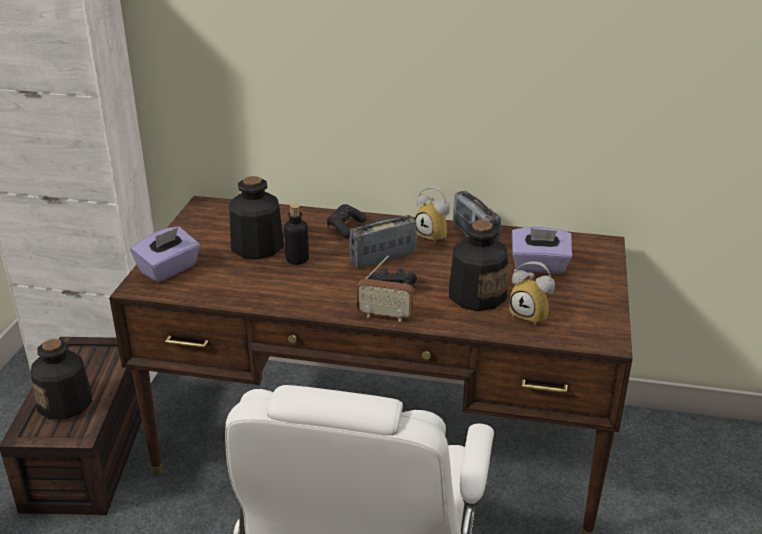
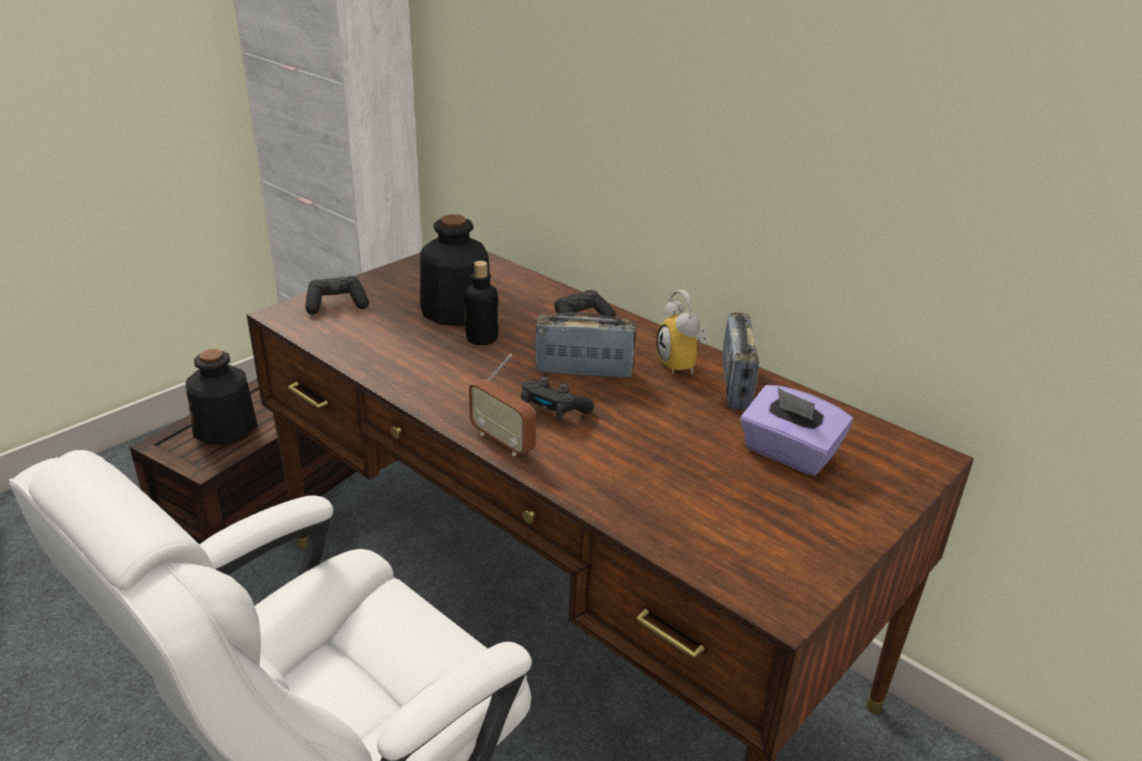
camera: 30 degrees right, 0 degrees up
(169, 269) = (336, 305): purple tissue box -> black game controller
(477, 295) = (653, 460): bottle -> none
(532, 315) = (703, 517): alarm clock -> none

